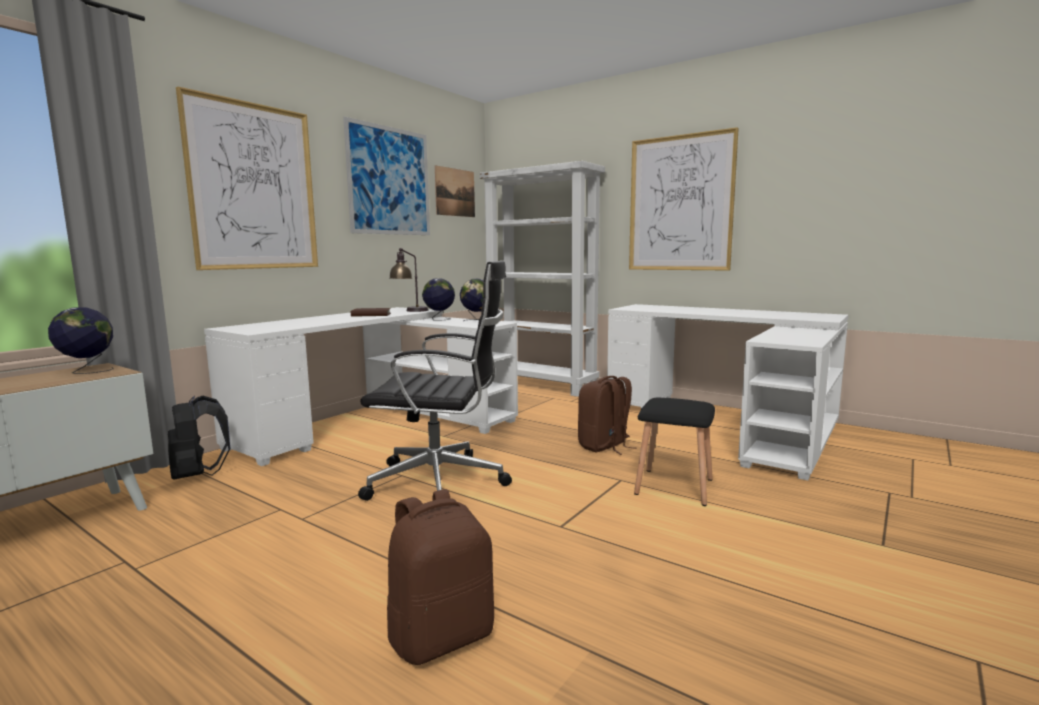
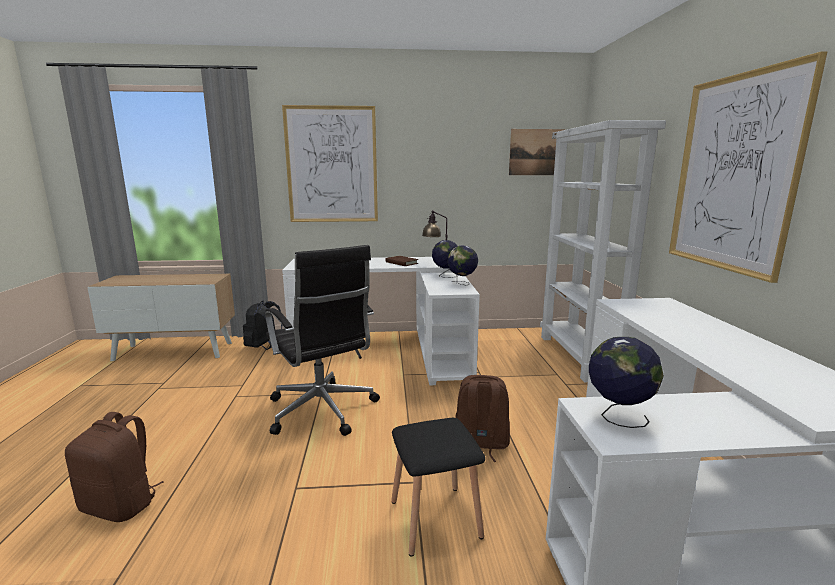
camera: 50 degrees right, 5 degrees up
(87, 371) = (206, 277): globe -> globe (618, 417)
(389, 181) = (455, 149): picture -> none

